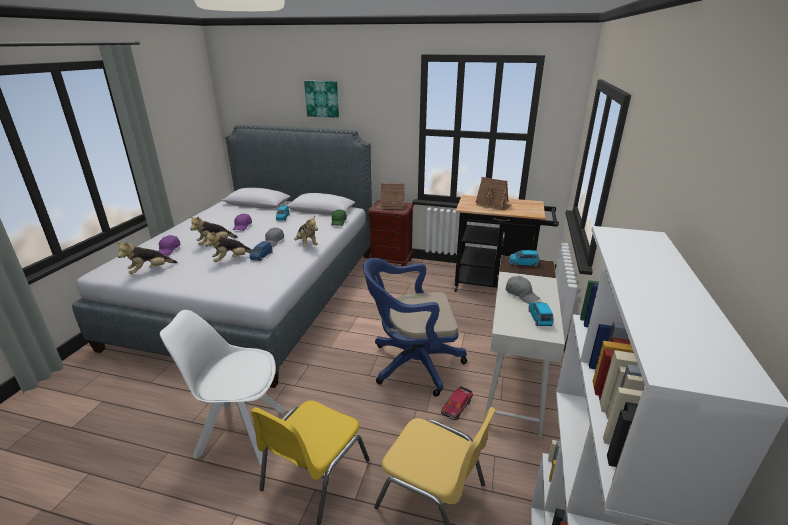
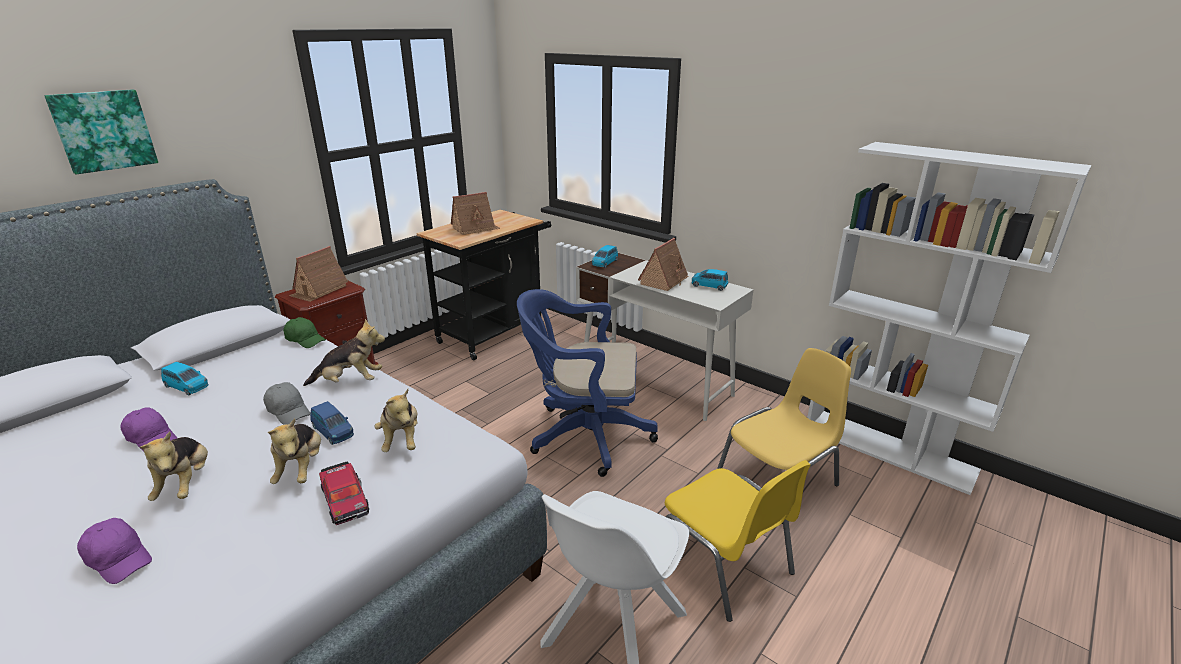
camera: 65 degrees left, 0 degrees up
(150, 271) = (197, 599): plush toy -> plush toy (401, 439)
(411, 364) = (584, 435): blue office chair -> blue office chair turned 75 degrees clockwise
(457, 406) = (672, 427): toy car -> toy car (345, 499)
(521, 295) = (664, 281): grey cap -> toy house

